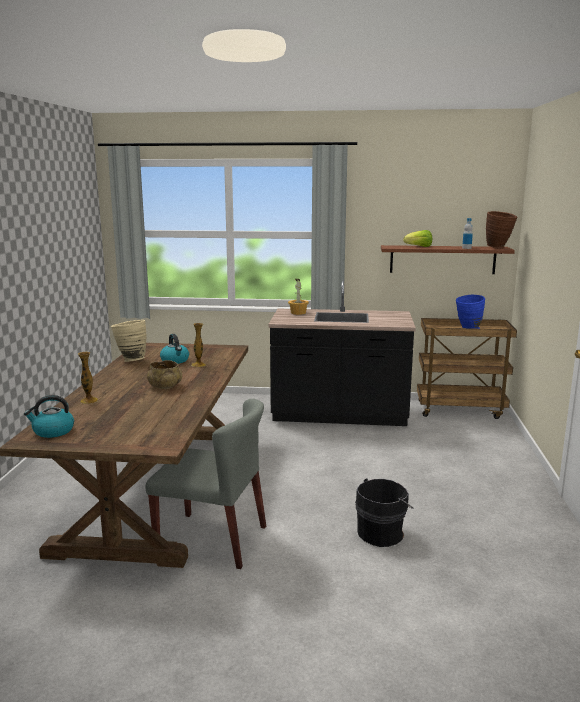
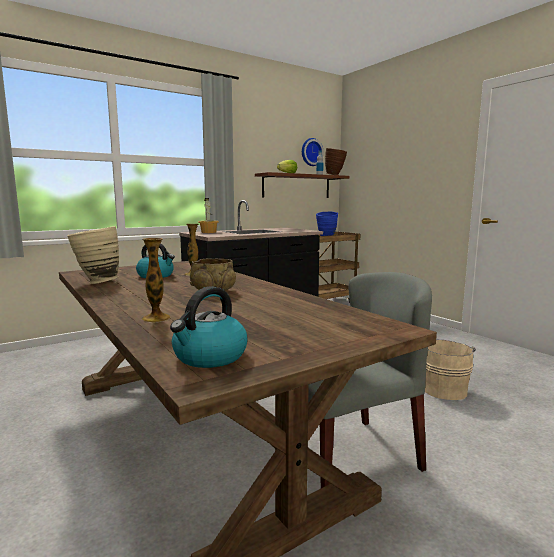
camera: 40 degrees left, 5 degrees down
(382, 533) = (444, 389): black bucket -> beige bucket
(468, 216) = (310, 152): none -> wall clock

